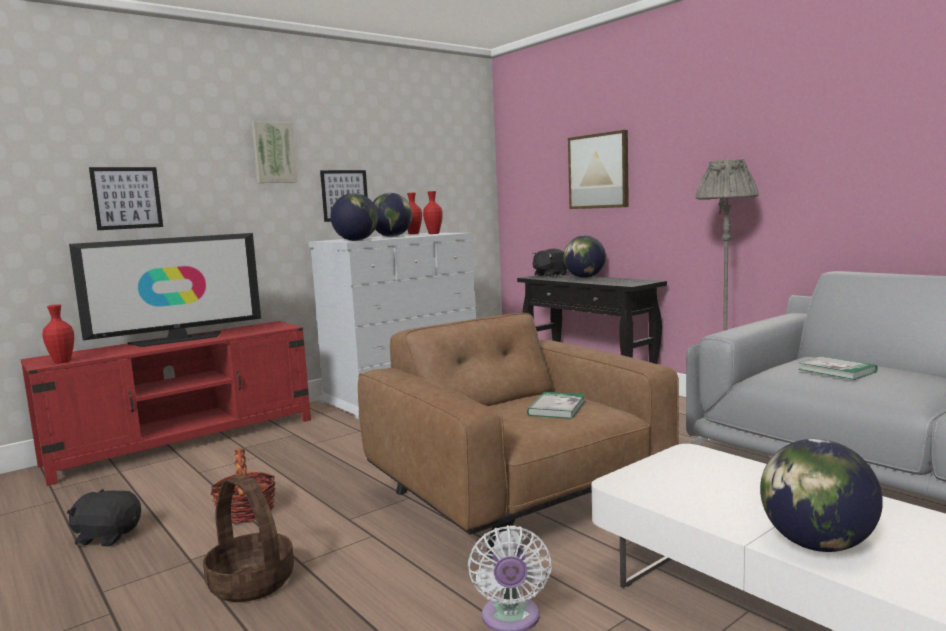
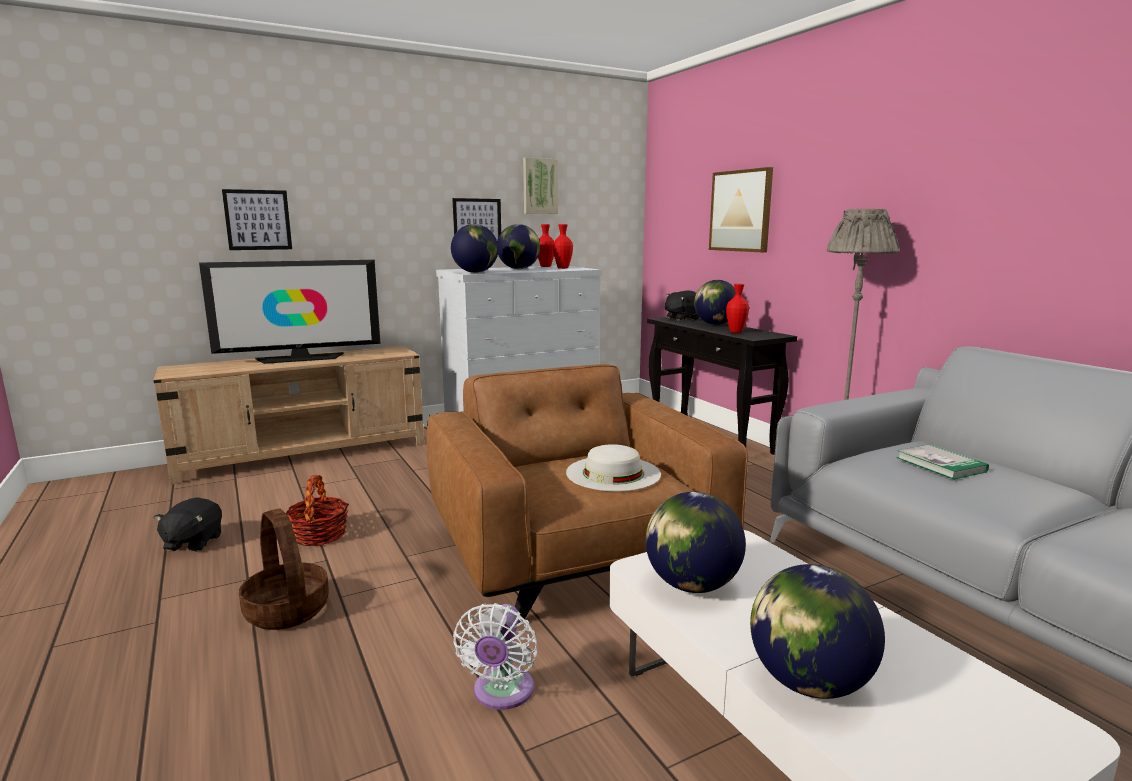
camera: 10 degrees right, 5 degrees up
(62, 362) = (186, 373): red vase -> red vase (736, 332)
(107, 536) = (192, 543): black plush toy -> black plush toy turned 105 degrees counterclockwise
(185, 441) = (305, 453): red tv stand -> beige tv stand
(273, 153) = (405, 179): picture -> picture (539, 186)
(557, 408) = (613, 473): book -> white hat
(674, 490) = (692, 585): none -> globe

